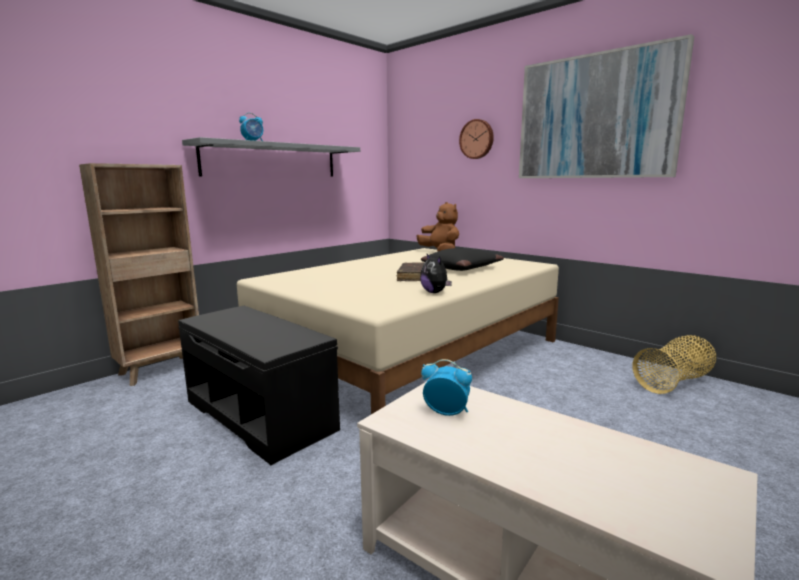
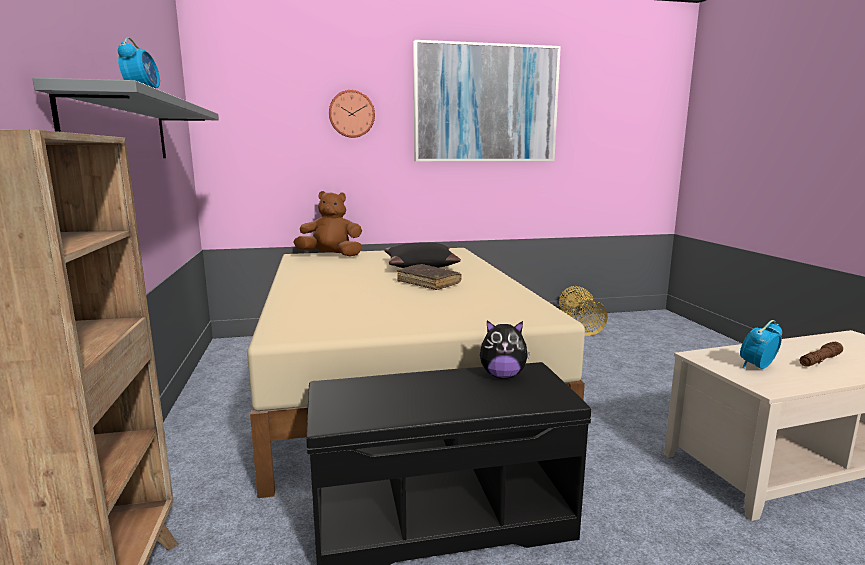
camera: 55 degrees left, 0 degrees up
(435, 292) = (506, 290): plush toy -> plush toy (502, 375)
(530, 446) = (819, 360): none -> brown flashlight

